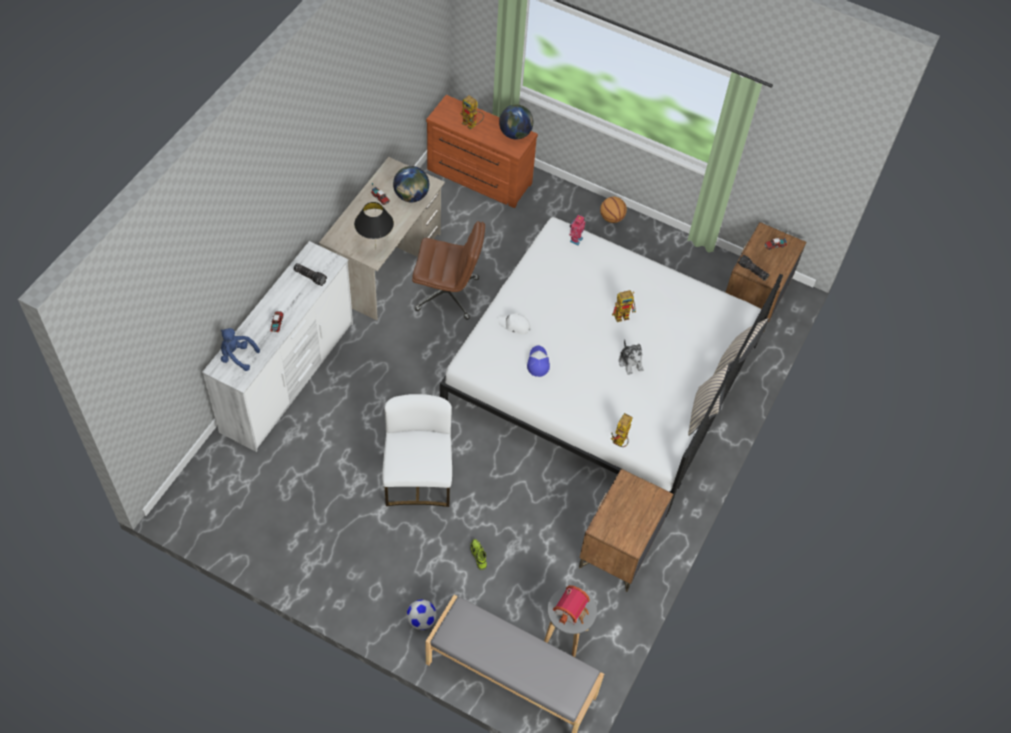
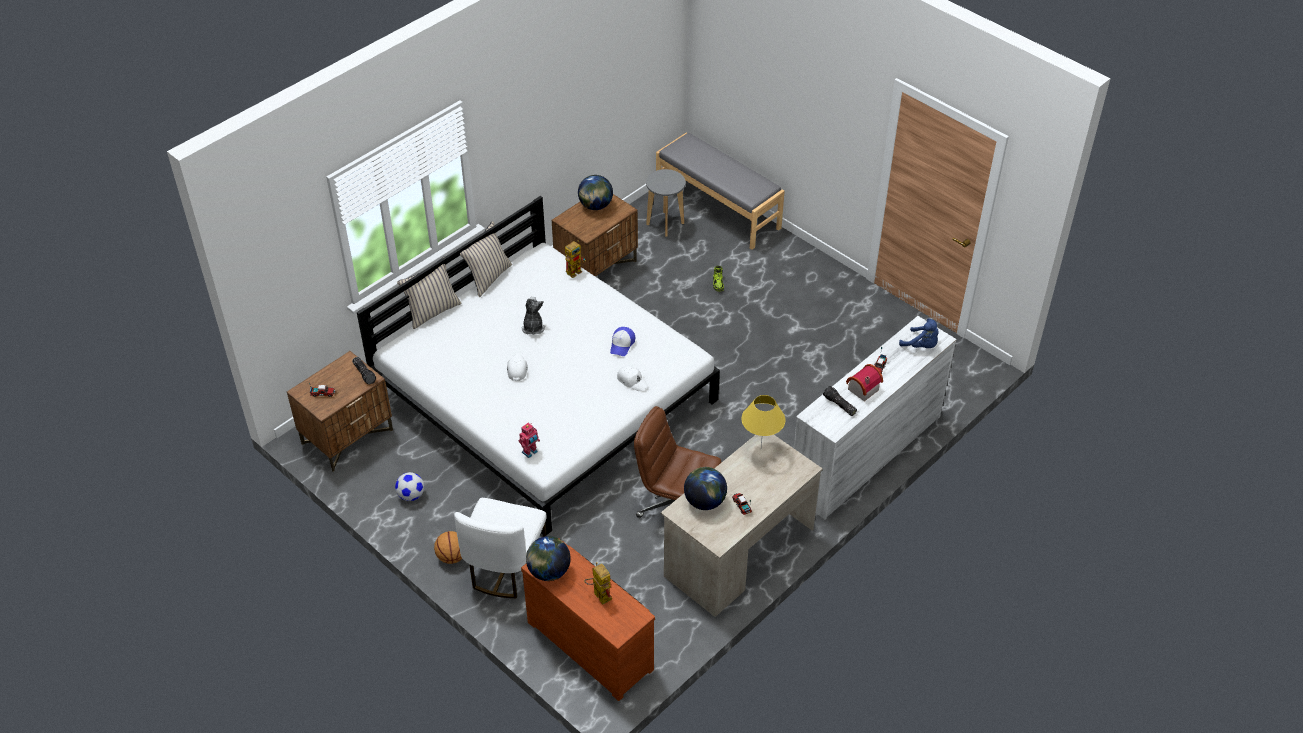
camera: 160 degrees left, 10 degrees down
(375, 249) = (760, 449): black table lamp -> yellow table lamp
(418, 478) = (754, 346): white chair -> white chair (504, 567)
(421, 620) = (777, 253): football -> football (411, 495)
(572, 610) = (665, 181): toy house -> toy house (861, 389)
(624, 315) = (517, 369): toy robot -> white cap
(633, 526) = (595, 206): none -> globe

